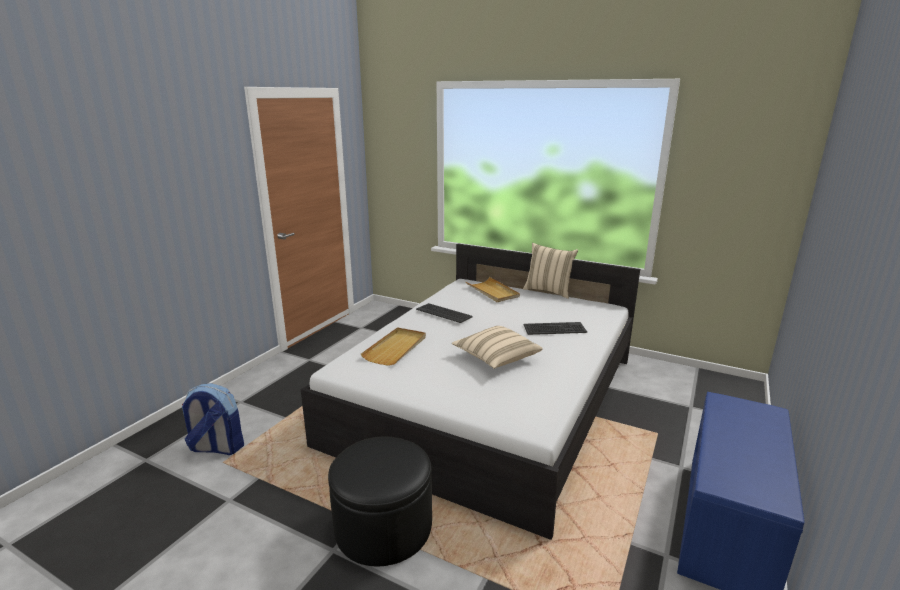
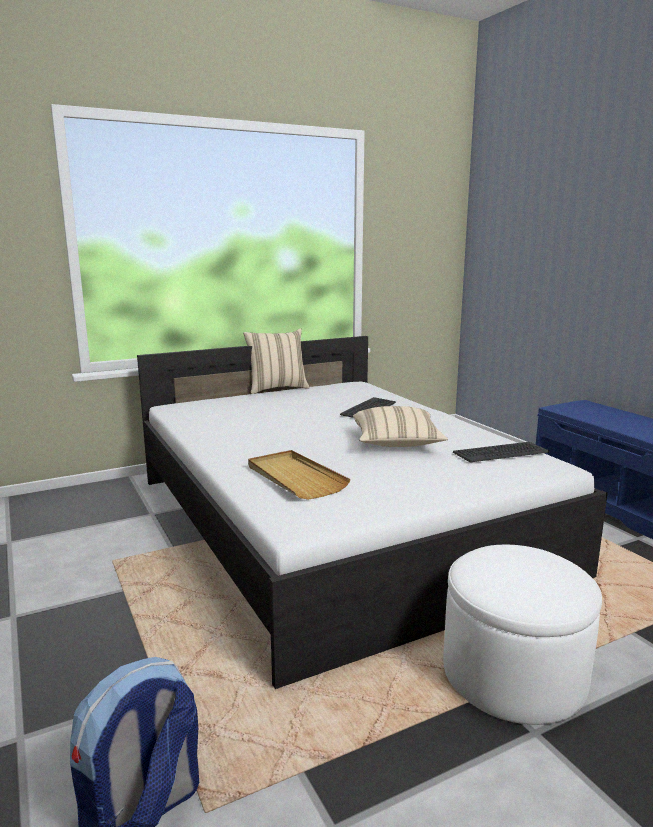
camera: 55 degrees left, 5 degrees down
(384, 526) = (513, 673): black ottoman -> white ottoman
(444, 313) = (244, 433): keyboard -> keyboard (500, 452)
(492, 292) = (233, 403): beige tray -> none

